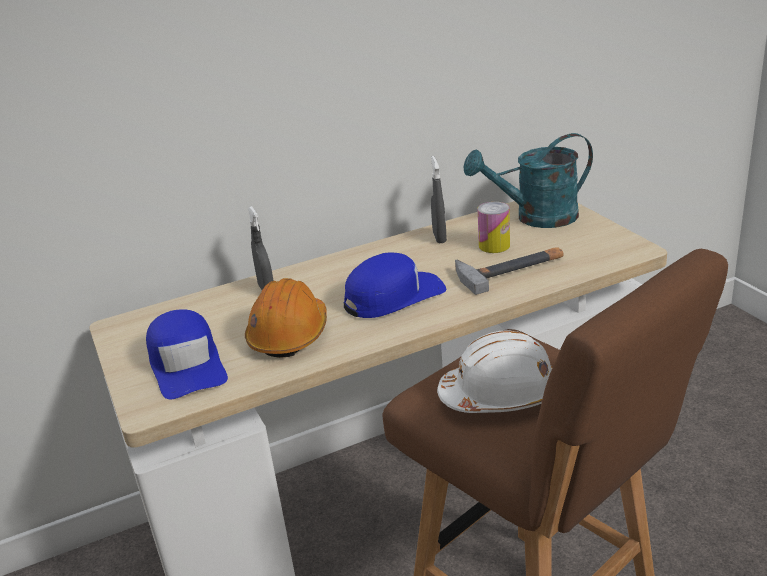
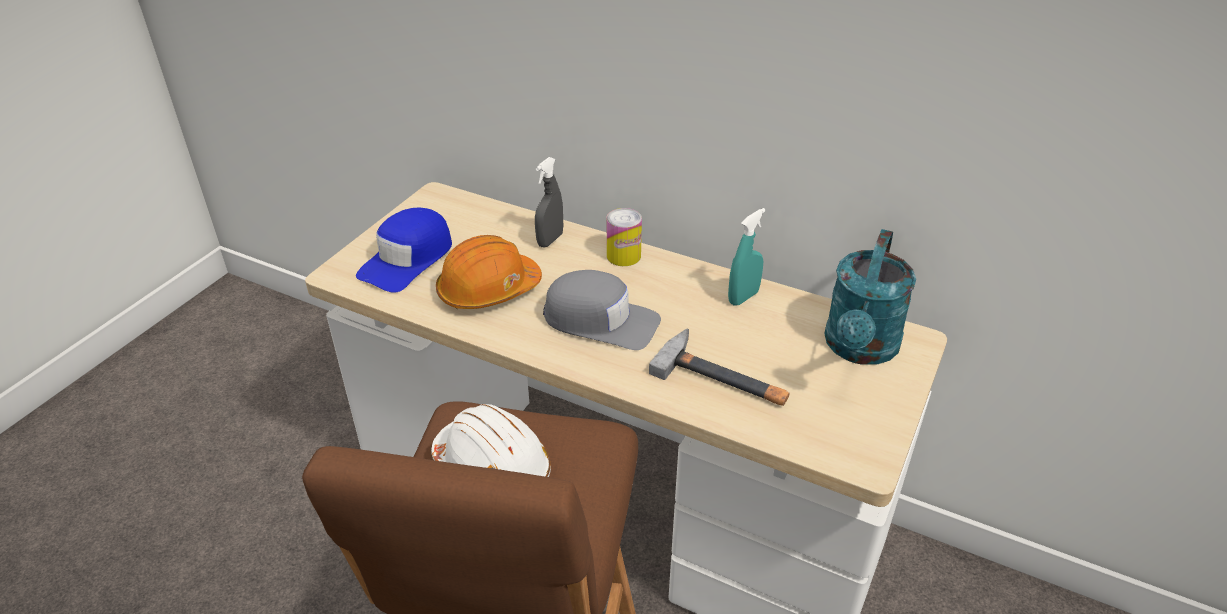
camera: 50 degrees right, 10 degrees up
(393, 296) = (601, 320): blue cap -> grey cap
(439, 237) = (743, 297): grey spray bottle -> turquoise spray bottle
(494, 246) = (763, 344): can -> can (623, 256)
(536, 218) = (859, 349): turquoise watering can -> turquoise watering can turned 105 degrees counterclockwise

